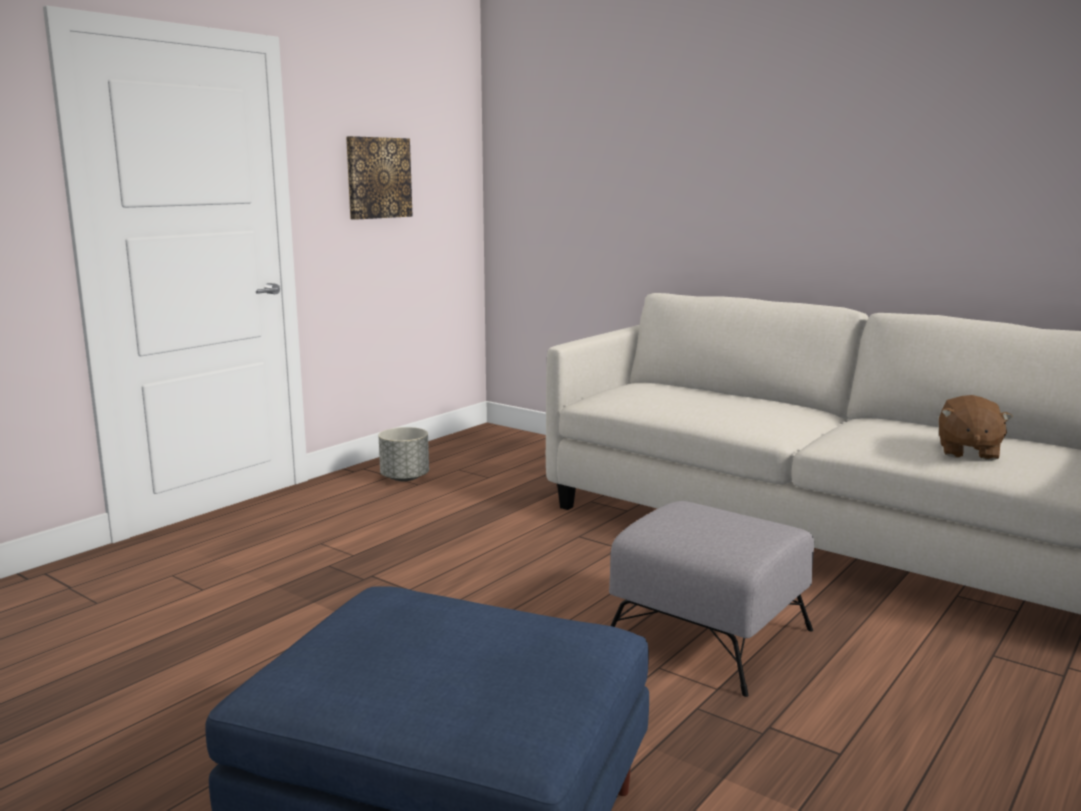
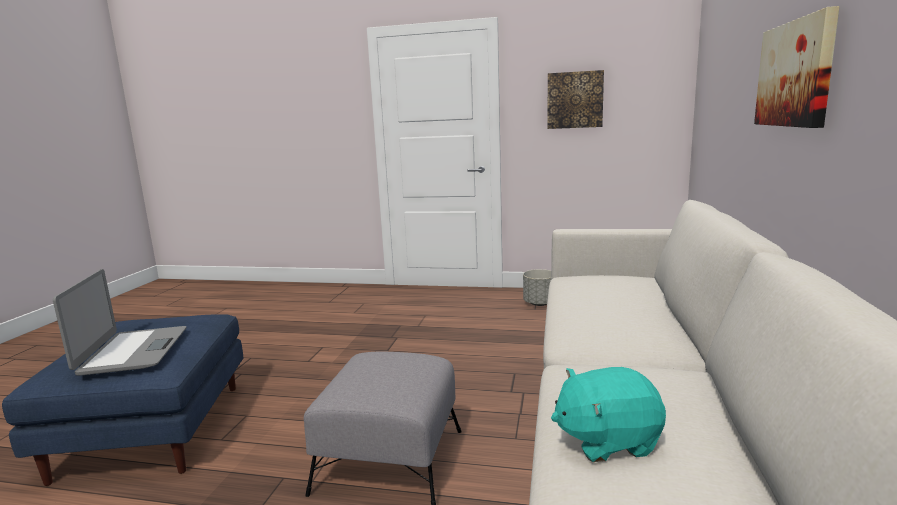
camera: 65 degrees right, 0 degrees up
(511, 649) = (133, 351): none -> laptop
(767, 173) = (795, 74): none -> picture
(967, 452) = (606, 440): brown plush toy -> turquoise plush toy

